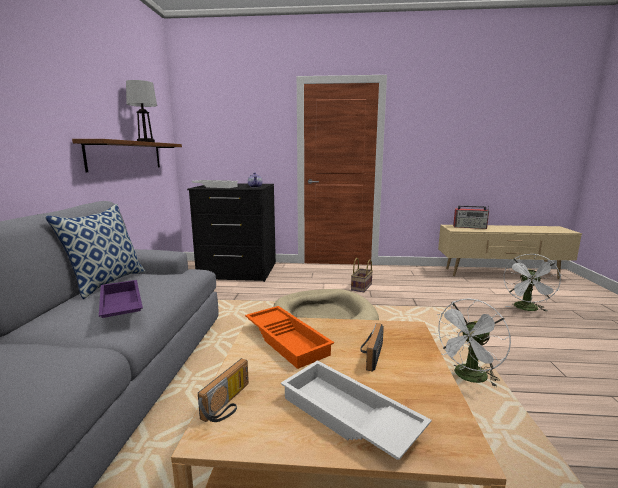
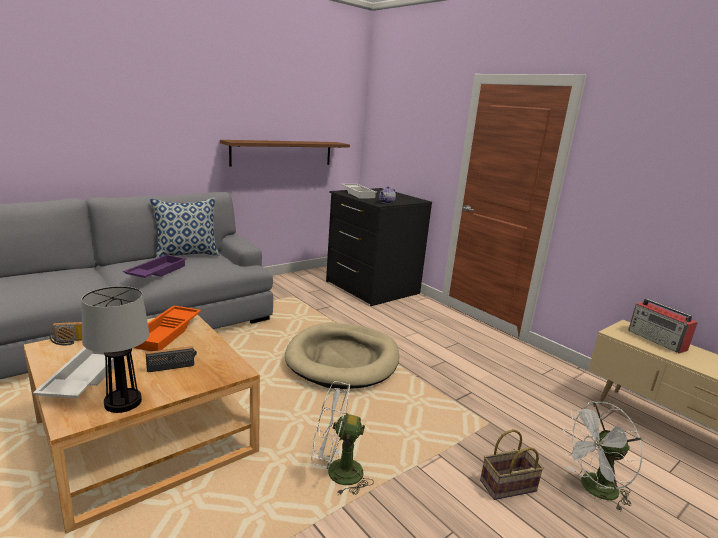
camera: 45 degrees right, 5 degrees up
(146, 142) = (300, 142): table lamp -> table lamp (123, 402)
(361, 287) = (444, 354): basket -> basket (507, 487)

